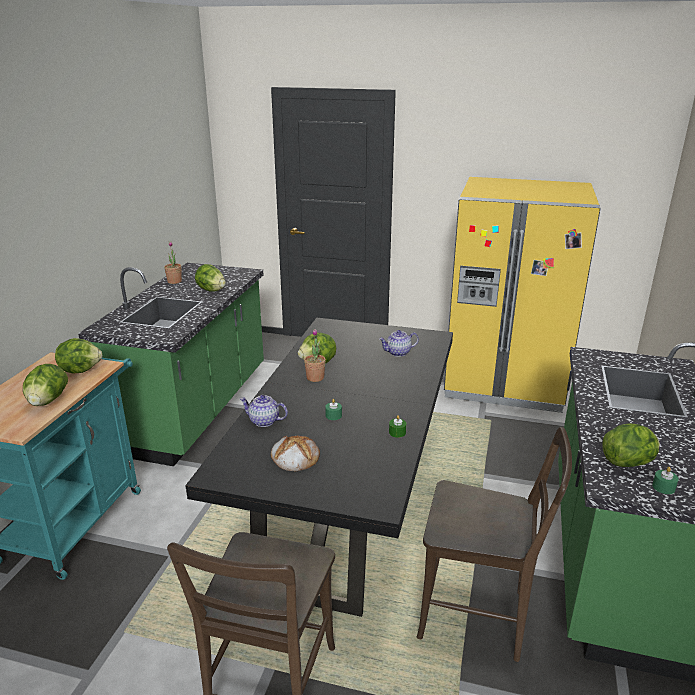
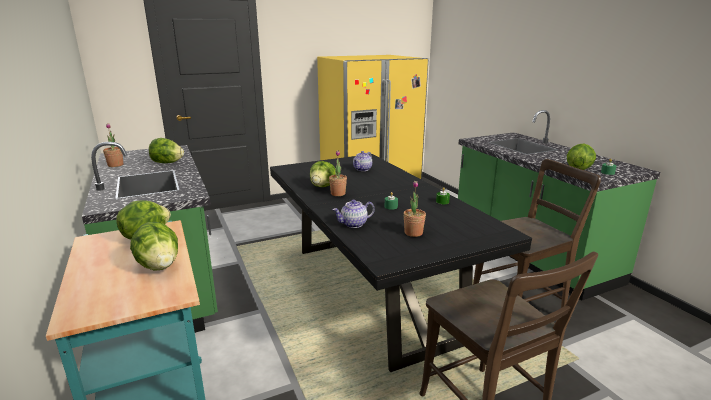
camera: 40 degrees left, 5 degrees down
(295, 457) = (413, 233): bread -> potted plant

